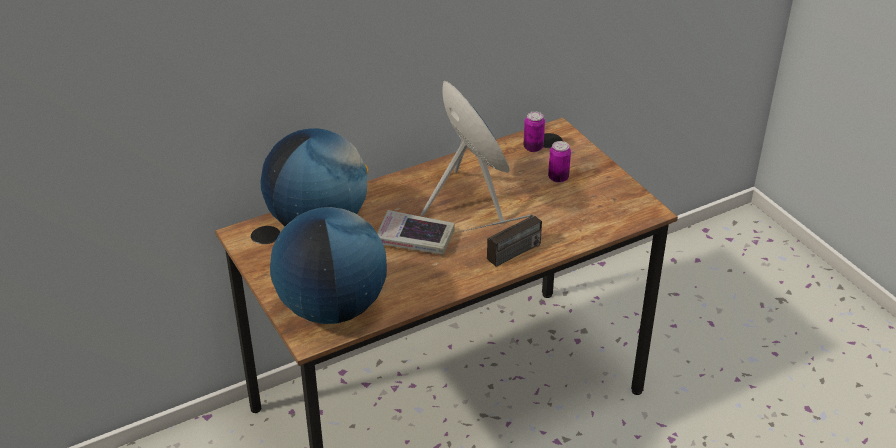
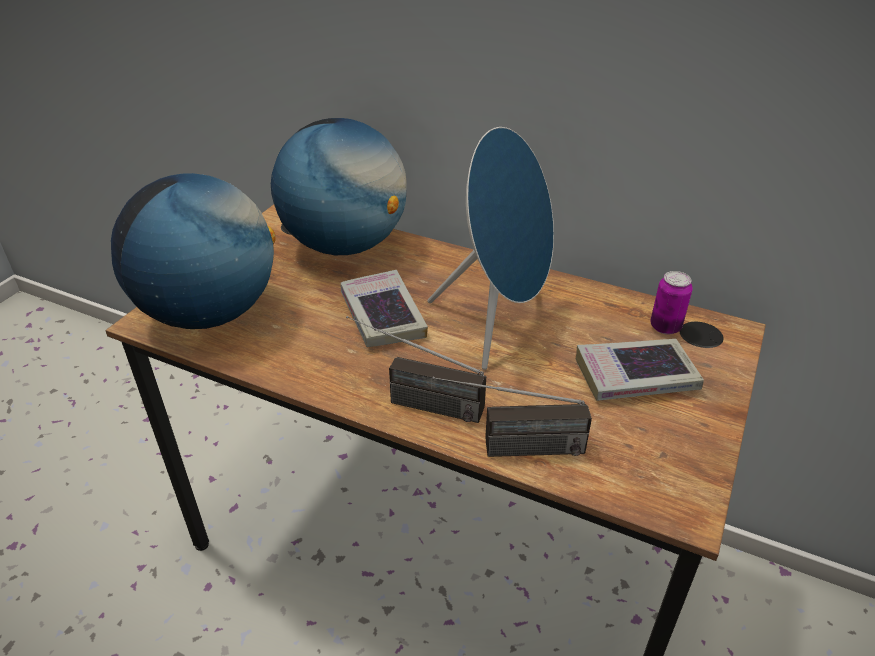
camera: 55 degrees right, 0 degrees up
(558, 178) = (635, 376): can -> book
(567, 243) = (508, 449): none -> radio

